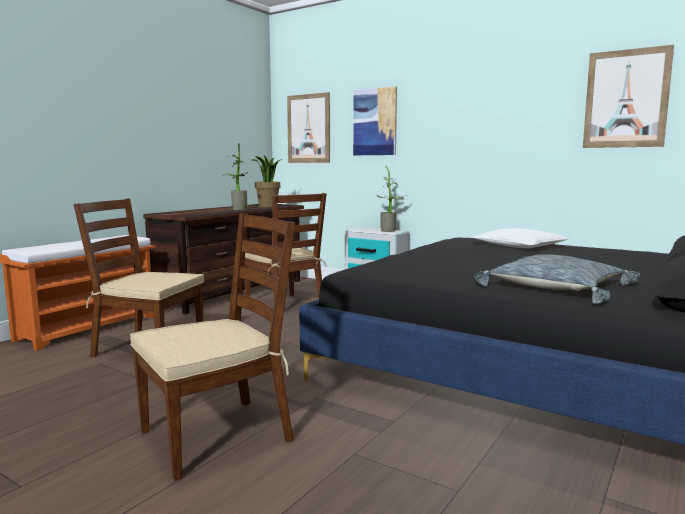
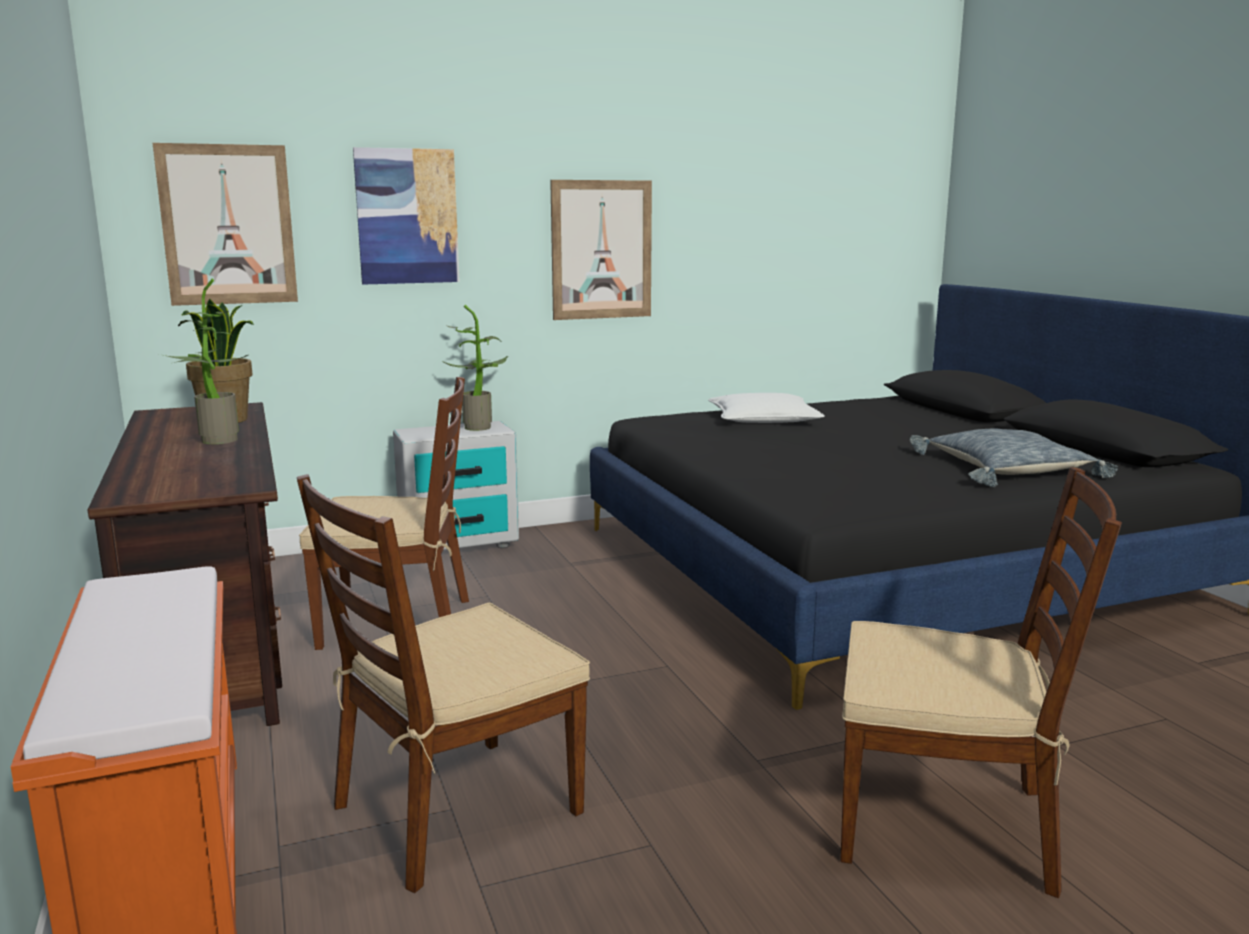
camera: 55 degrees left, 5 degrees up
(217, 435) = (946, 824): brown chair -> brown chair turned 105 degrees clockwise
(626, 99) = (798, 201): picture -> picture (601, 250)

